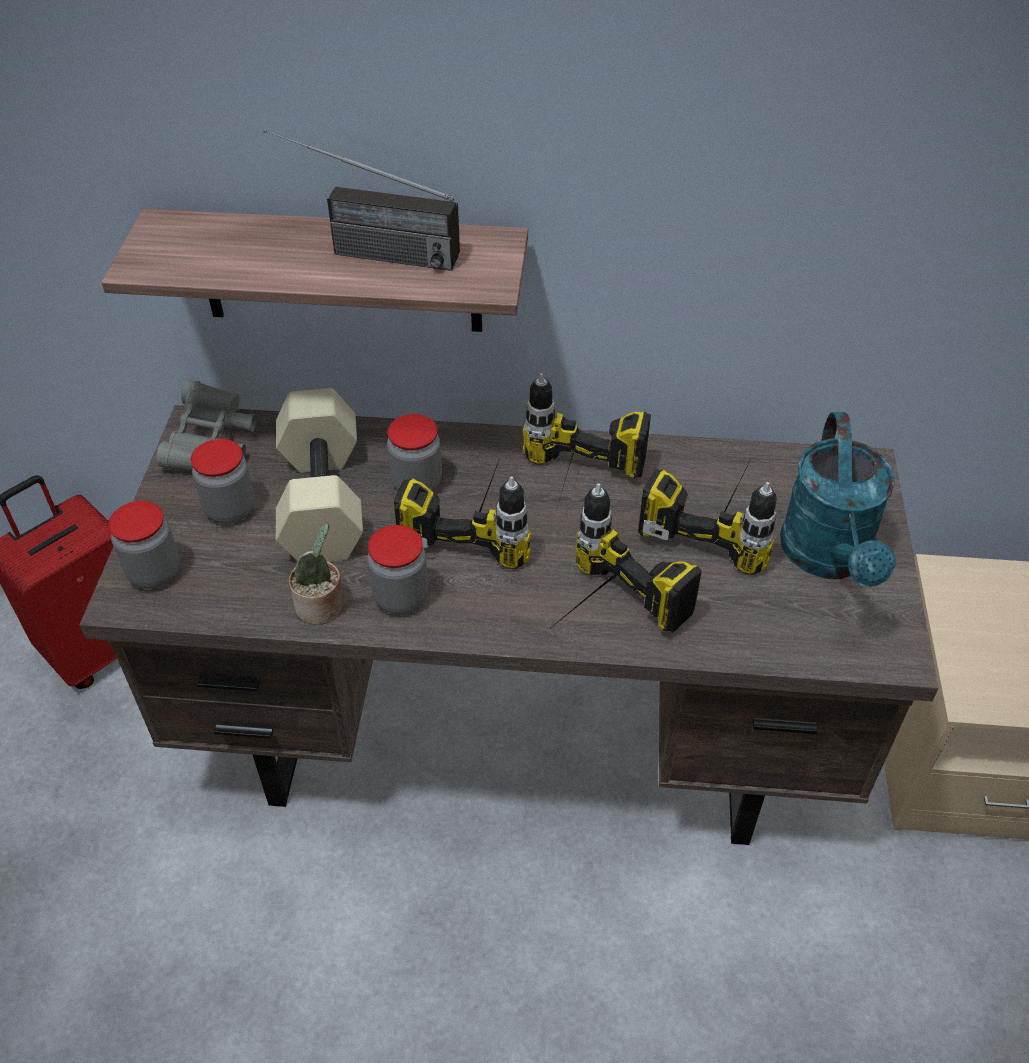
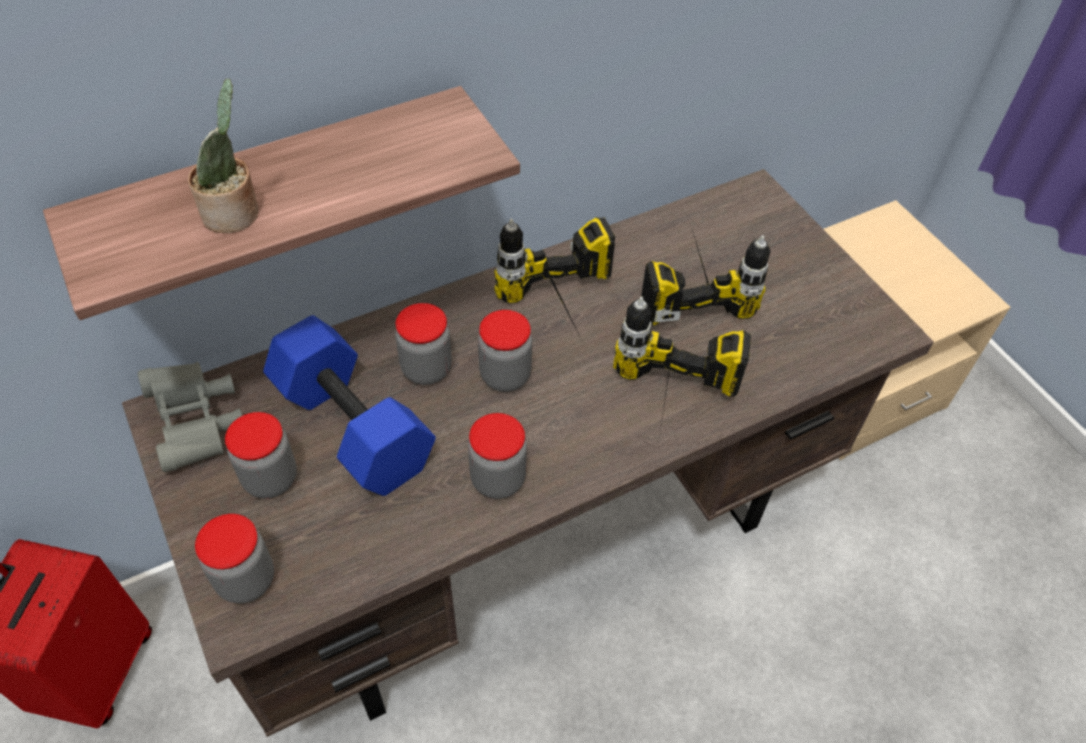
camera: 35 degrees left, 5 degrees up
(319, 499) = (349, 427): beige dumbbell -> blue dumbbell
(322, 607) = (436, 526): potted plant -> potted plant (235, 214)
(364, 251) = (331, 166): radio -> none
(478, 519) = (505, 375): power drill -> jar
(829, 558) = (790, 277): turquoise watering can -> none

